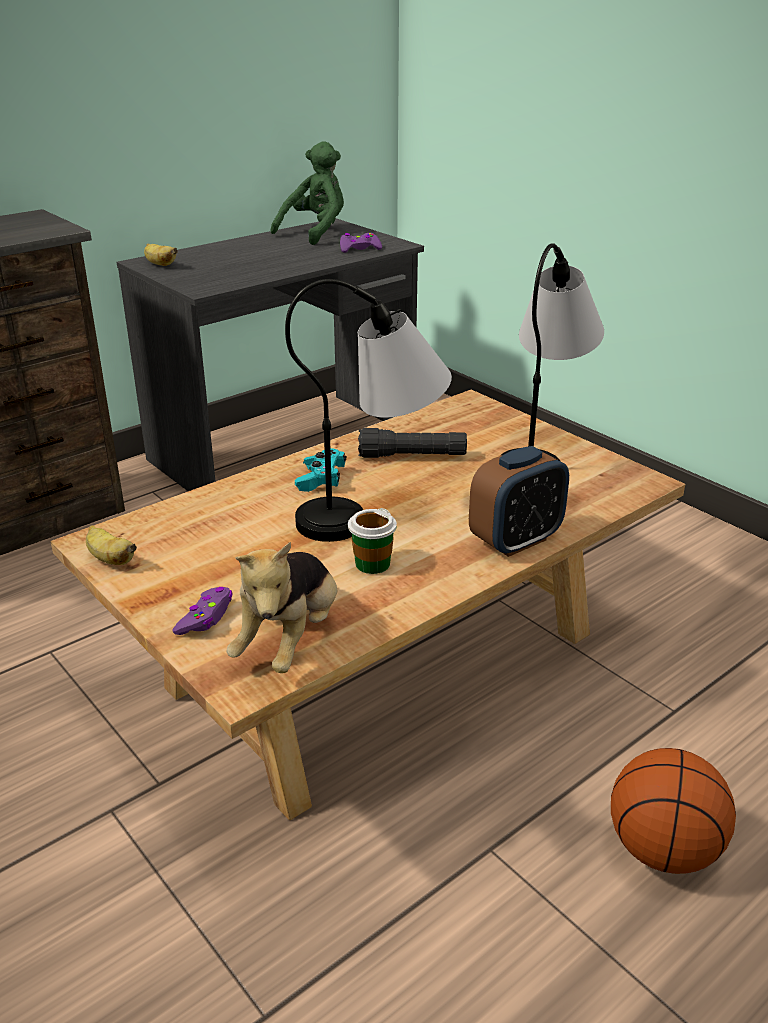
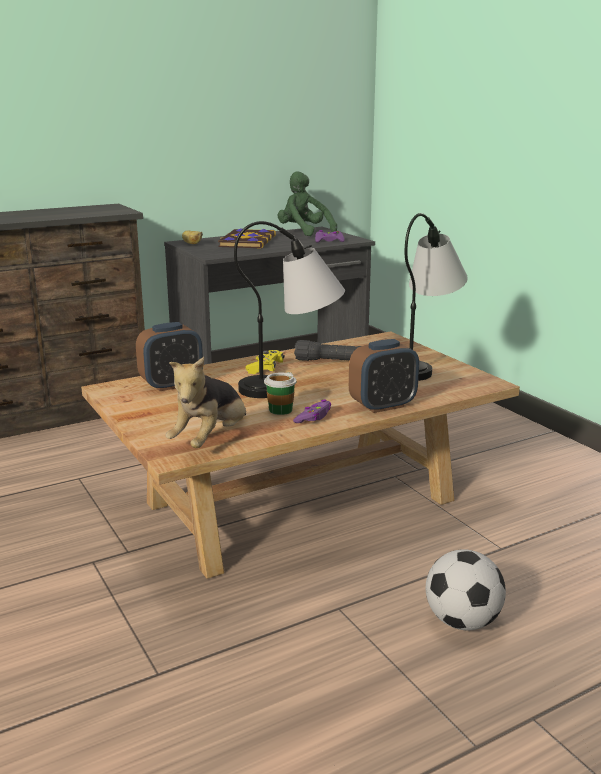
camera: 10 degrees right, 10 degrees down
(110, 559) = (114, 396): banana -> none
(191, 525) = (171, 385): none -> alarm clock
(206, 617) = (162, 426): purple game controller -> purple game controller (313, 417)
(240, 255) = (246, 241): none -> book
(315, 232) = (303, 232): green plush toy -> green plush toy turned 90 degrees counterclockwise
(321, 480) = (265, 369): turquoise game controller -> yellow game controller
(662, 849) = (462, 622): basketball -> football

